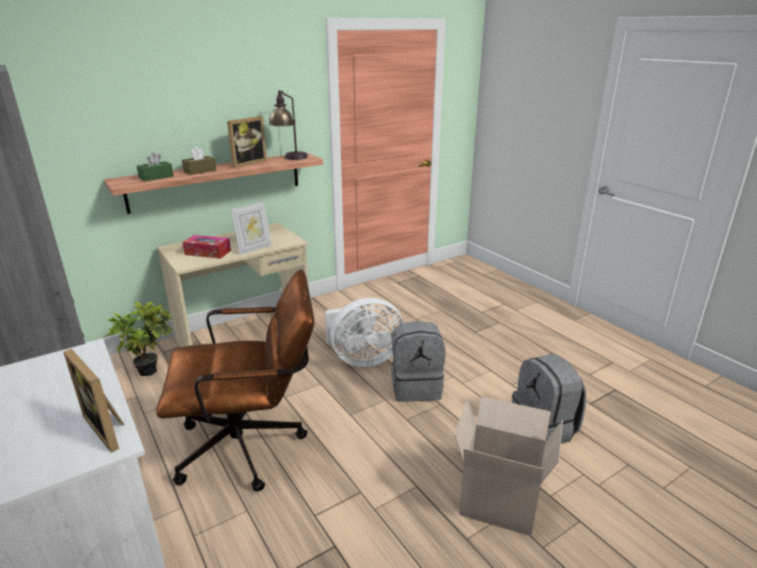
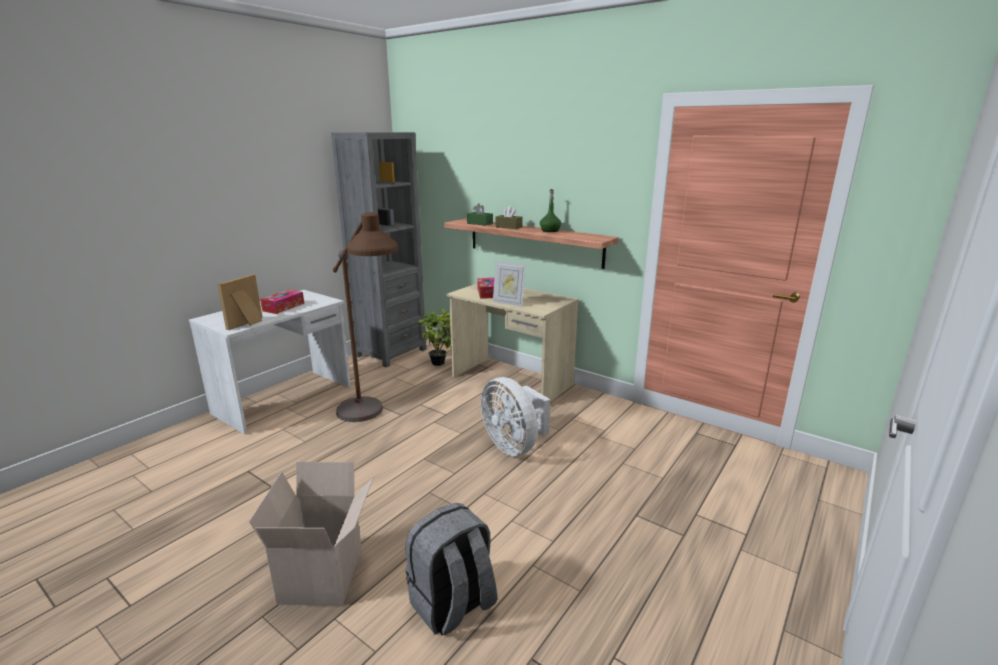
camera: 70 degrees right, 5 degrees down
(61, 392) = (283, 307): none -> tissue box
(247, 163) = (550, 231): picture frame -> green bottle
(252, 445) = (370, 424): brown office chair -> brown floor lamp
(290, 159) = (583, 236): table lamp -> none
(416, 387) = (485, 488): grey backpack -> none

